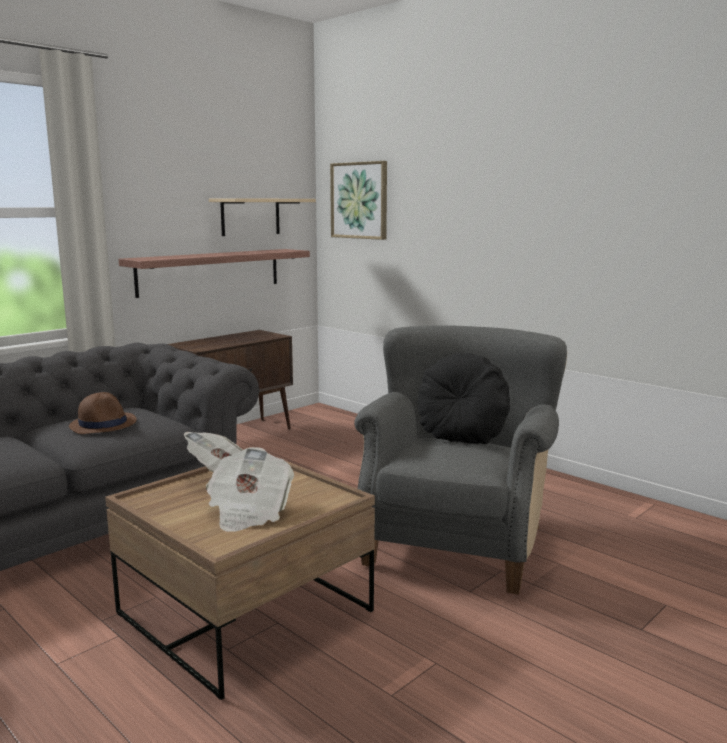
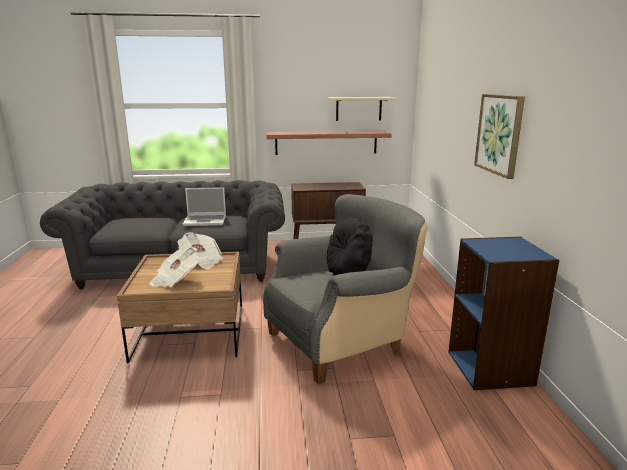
camera: 40 degrees right, 5 degrees up
(103, 424) = (205, 221): brown hat -> laptop
(359, 200) = (429, 99): picture -> picture (499, 134)
(626, 508) = (491, 368): none -> blue bookcase

